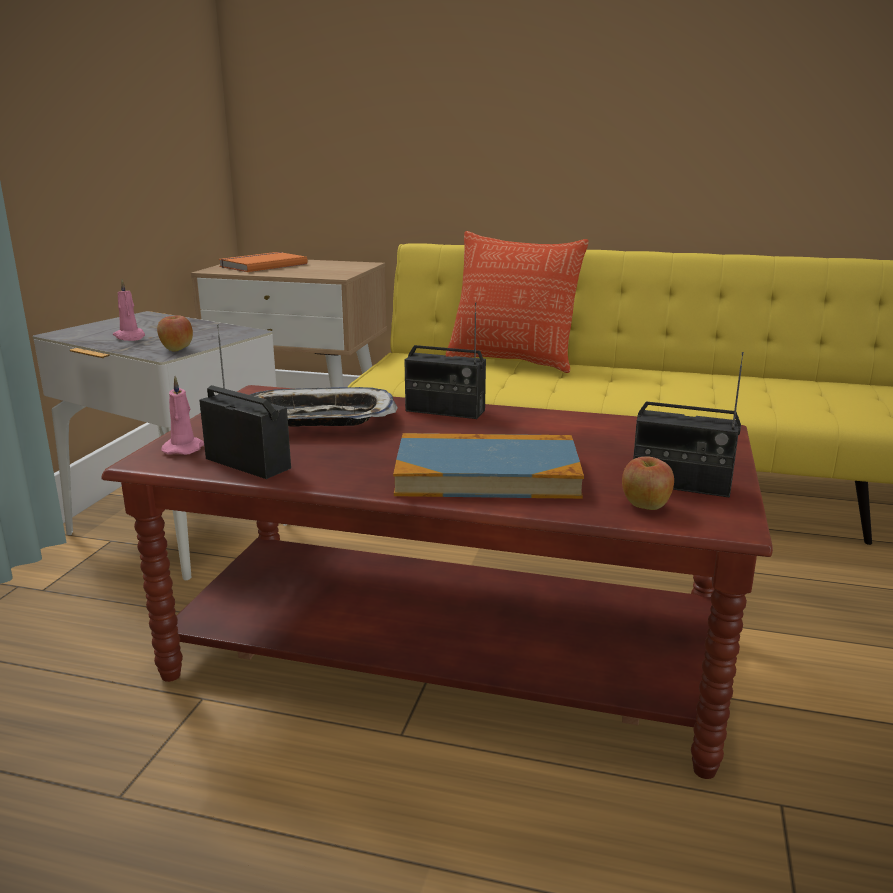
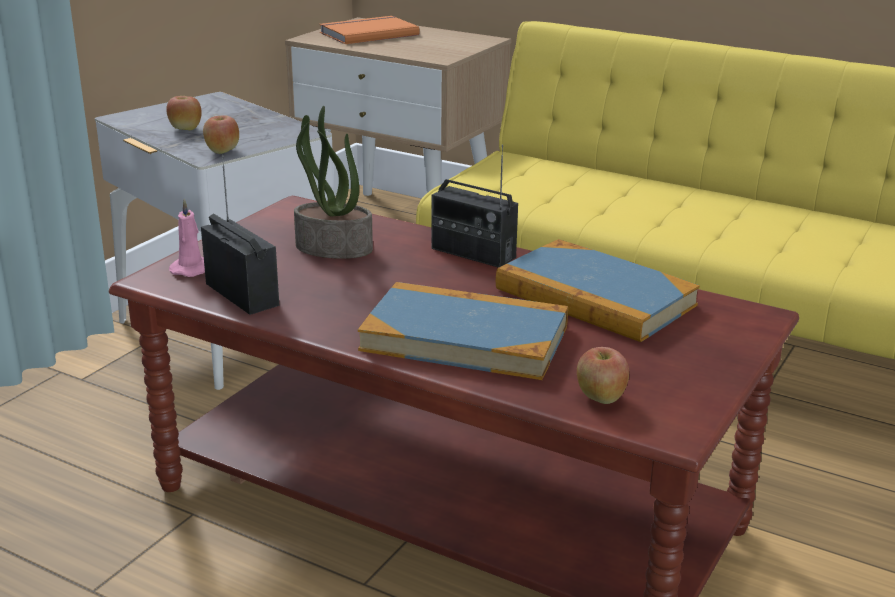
camera: 15 degrees right, 5 degrees up
(130, 337) = (185, 129): pink candle -> apple
(314, 419) = (332, 248): tray -> potted plant
(512, 362) = (632, 179): orange pillow -> none
(575, 432) = (594, 297): none -> book
(681, 484) = (659, 377): radio -> none

